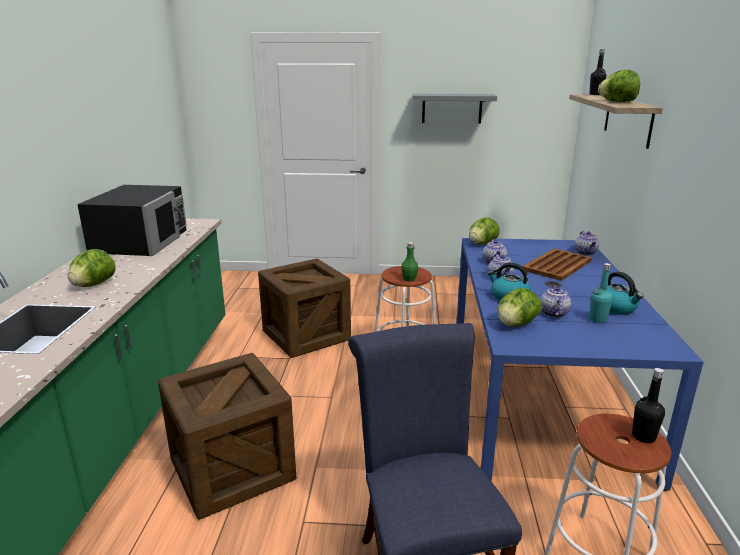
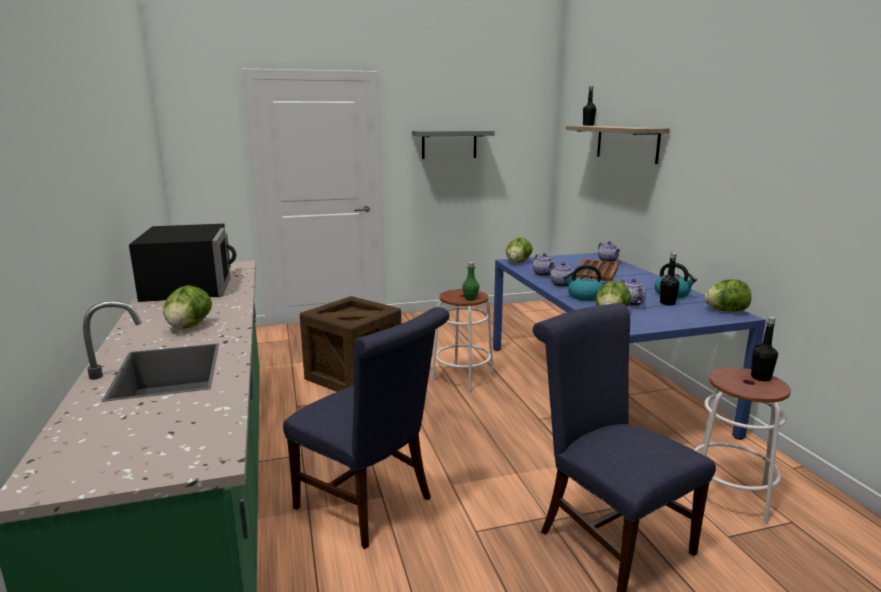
camera: 20 degrees left, 5 degrees down
(232, 469) = (370, 505): crate -> blue chair
(597, 319) = (667, 303): turquoise bottle -> black bottle
(617, 102) = (624, 127): lettuce -> lettuce (725, 311)

